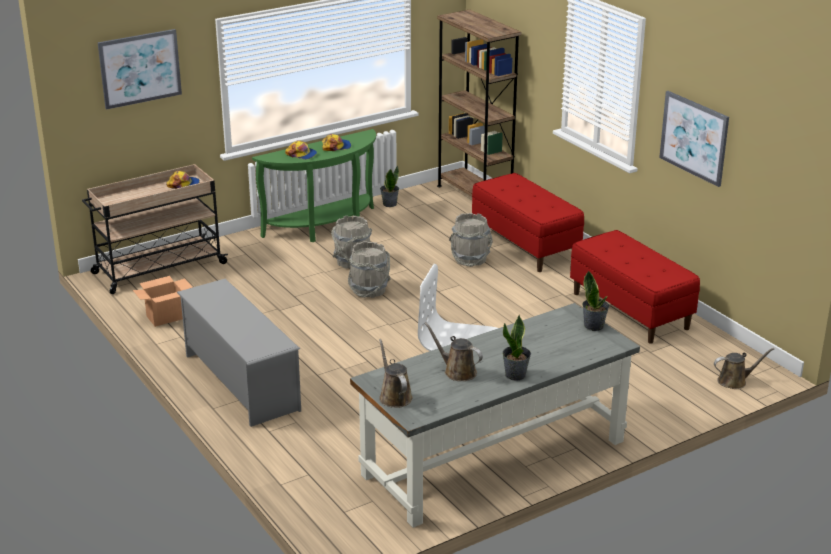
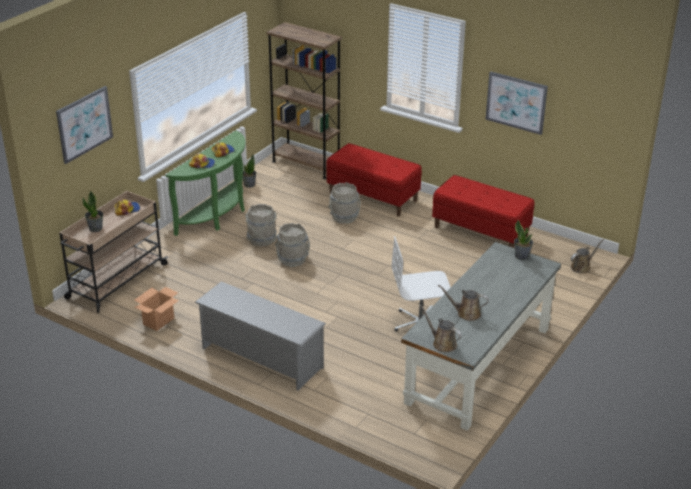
camera: 25 degrees left, 5 degrees up
(515, 375) = (504, 306): potted plant -> potted plant (96, 228)

